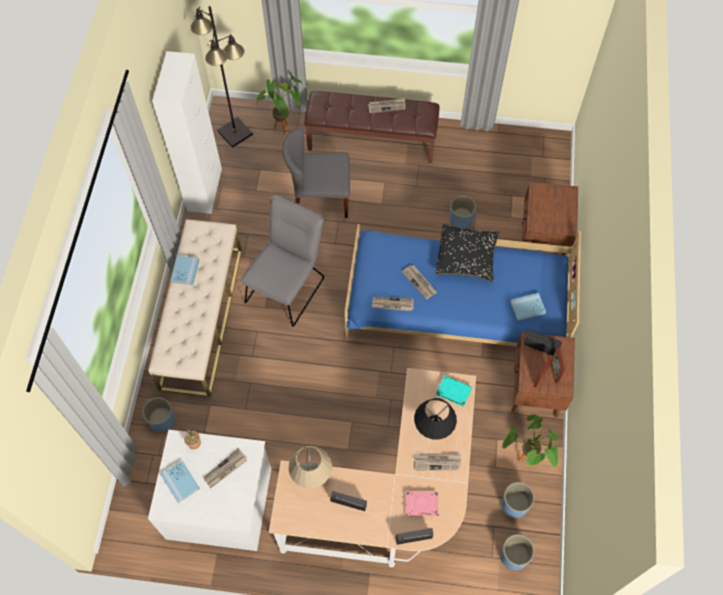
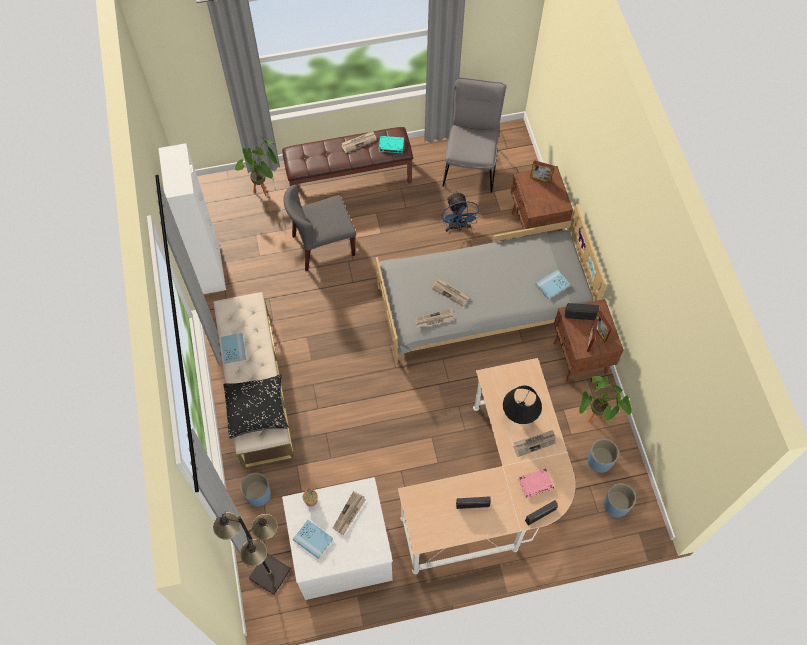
camera: 20 degrees left, 0 degrees up
(235, 132) = (218, 207): black floor lamp -> black floor lamp (269, 573)
(288, 286) = (325, 334): grey chair -> grey chair (471, 163)
(311, 474) = (430, 491): beige table lamp -> none
(453, 391) = (523, 378): turquoise book -> turquoise book (391, 145)
(455, 305) = (482, 304): blue bed -> grey bed
(461, 220) = (457, 227): blue planter -> blue fan
(466, 258) = (483, 259): black pillow -> black pillow (257, 410)
(554, 195) = (540, 179): none -> picture frame

